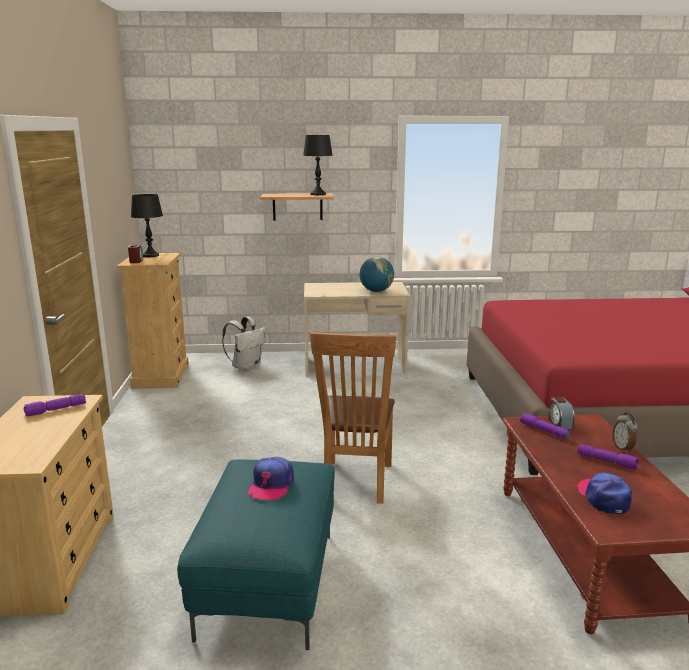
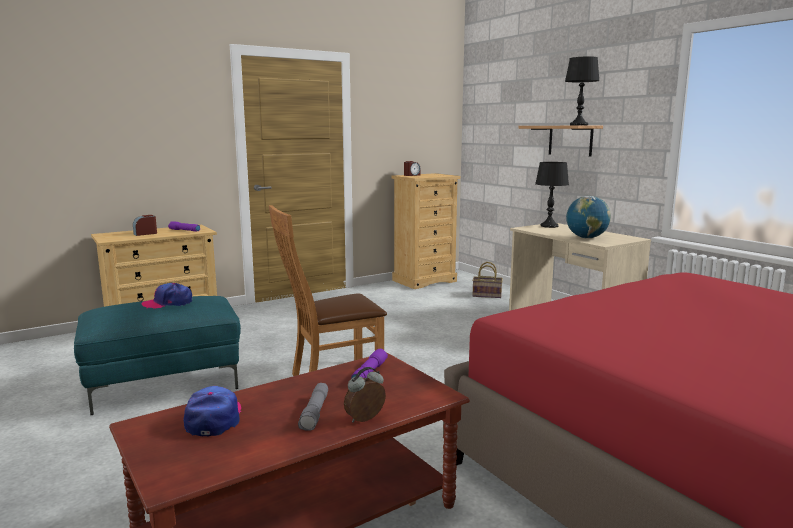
camera: 60 degrees right, 5 degrees down
(151, 255) = (434, 174): black table lamp -> black table lamp (549, 226)
(246, 367) = (487, 295): white backpack -> basket
(559, 423) = (404, 378): alarm clock -> alarm clock (145, 234)
(603, 498) = (214, 418): cap -> cap turned 60 degrees counterclockwise
(607, 461) = (315, 413): purple flashlight -> grey flashlight

